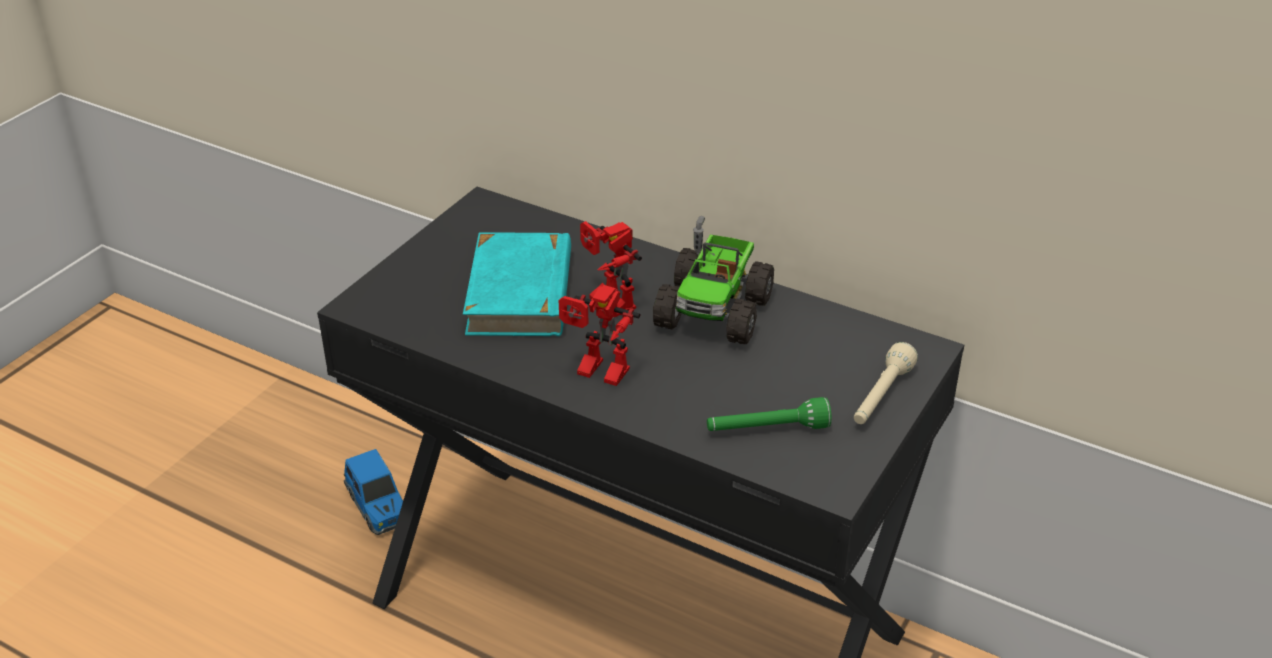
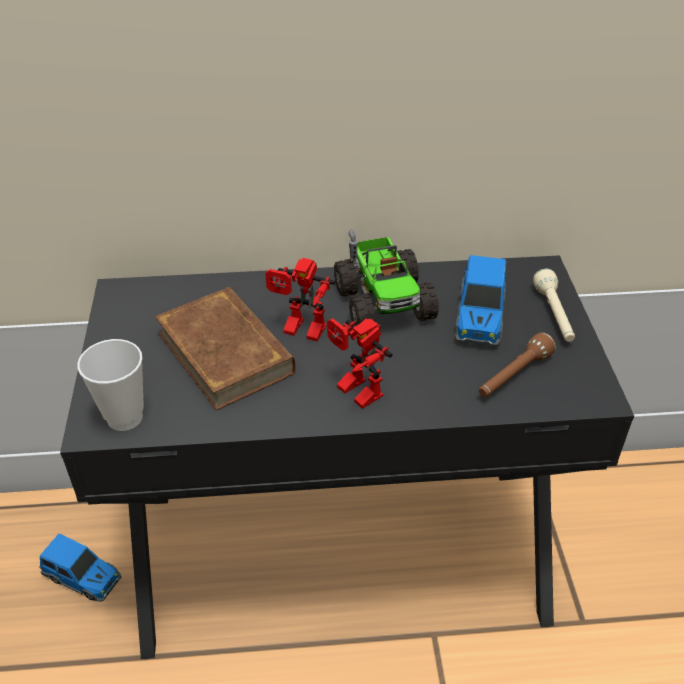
camera: 35 degrees left, 5 degrees up
(388, 308) = (125, 418): none -> cup
(521, 292) = (225, 352): turquoise book -> brown book
(597, 374) = (353, 392): toy robot -> toy robot turned 60 degrees clockwise
(767, 430) = (513, 376): green flashlight -> brown flashlight
(795, 366) = (479, 318): none -> toy car

